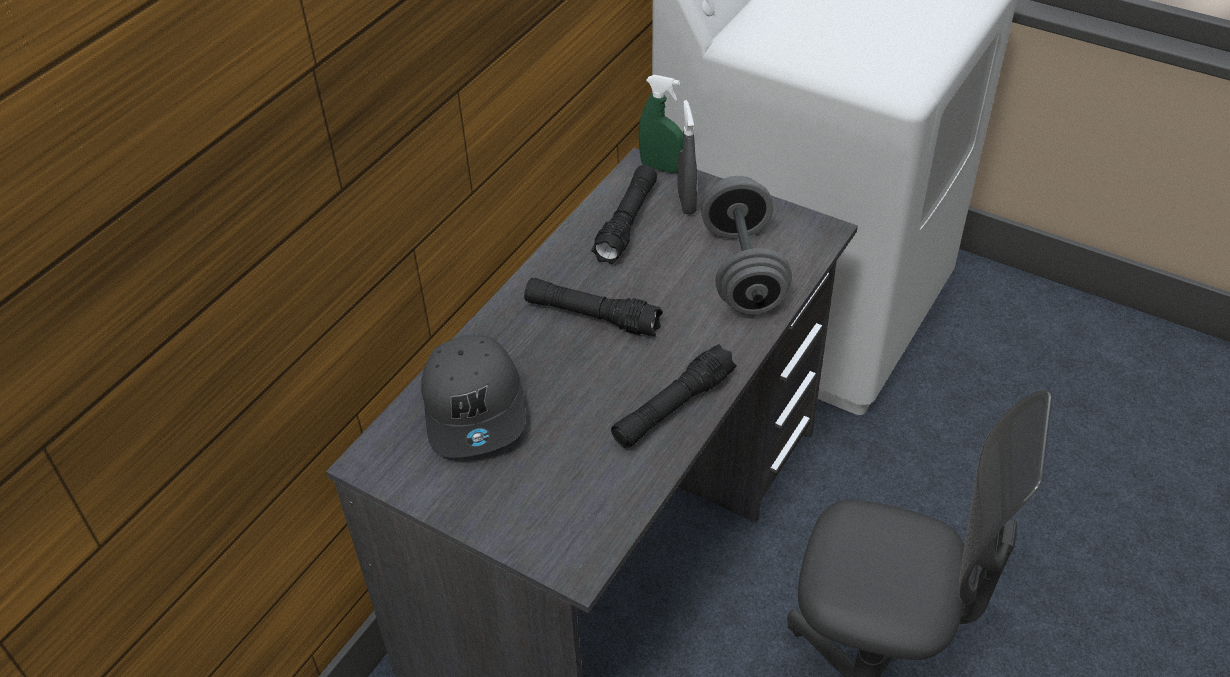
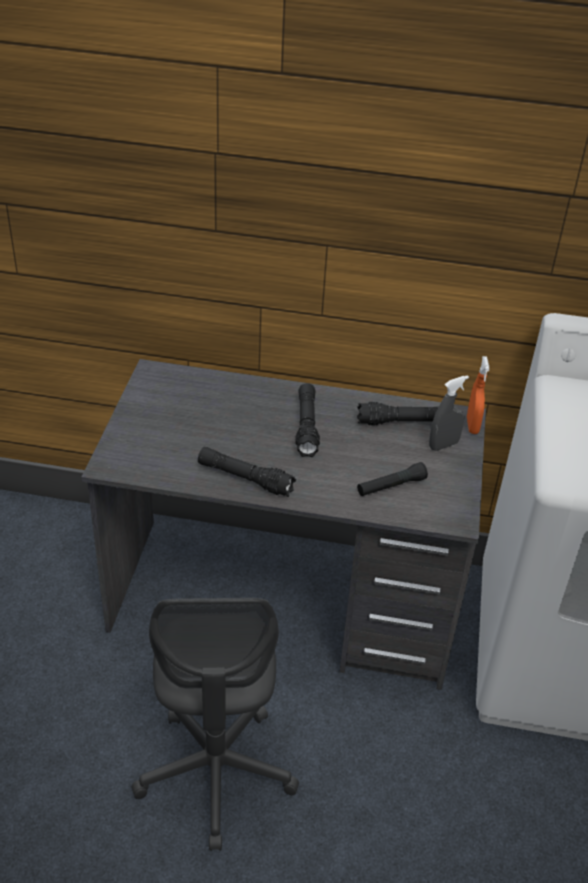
camera: 65 degrees right, 5 degrees down
(475, 408) = (207, 398): grey cap -> none
(661, 167) = (472, 425): green spray bottle -> orange spray bottle
(743, 270) = (391, 486): grey dumbbell -> black flashlight

